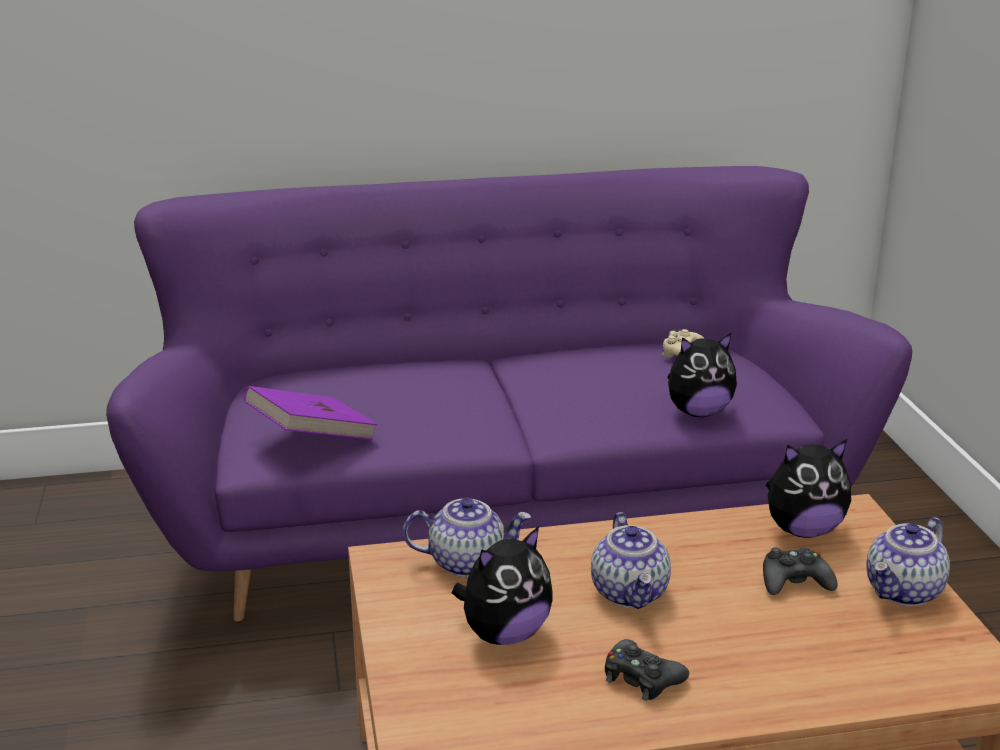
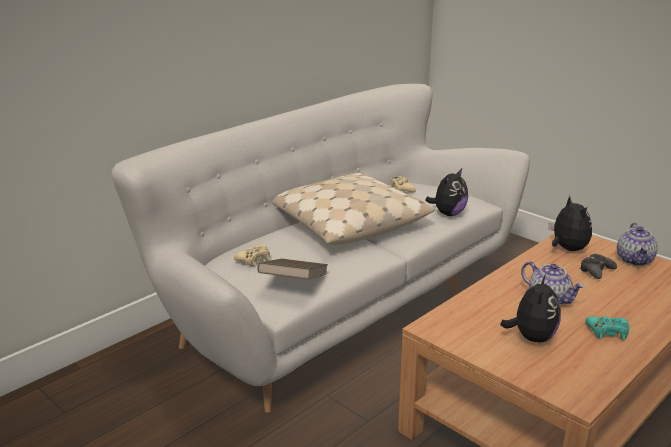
camera: 35 degrees left, 0 degrees up
(312, 438) = (294, 284): purple book -> brown book
(315, 390) = (254, 259): none -> beige game controller
(468, 562) = (466, 313): teapot -> none
(500, 519) = (336, 307): purple sofa -> white sofa
(517, 379) = (346, 223): none -> beige pillow
(641, 678) = (608, 332): black game controller -> turquoise game controller
(802, 530) = (567, 249): plush toy -> plush toy turned 60 degrees counterclockwise

